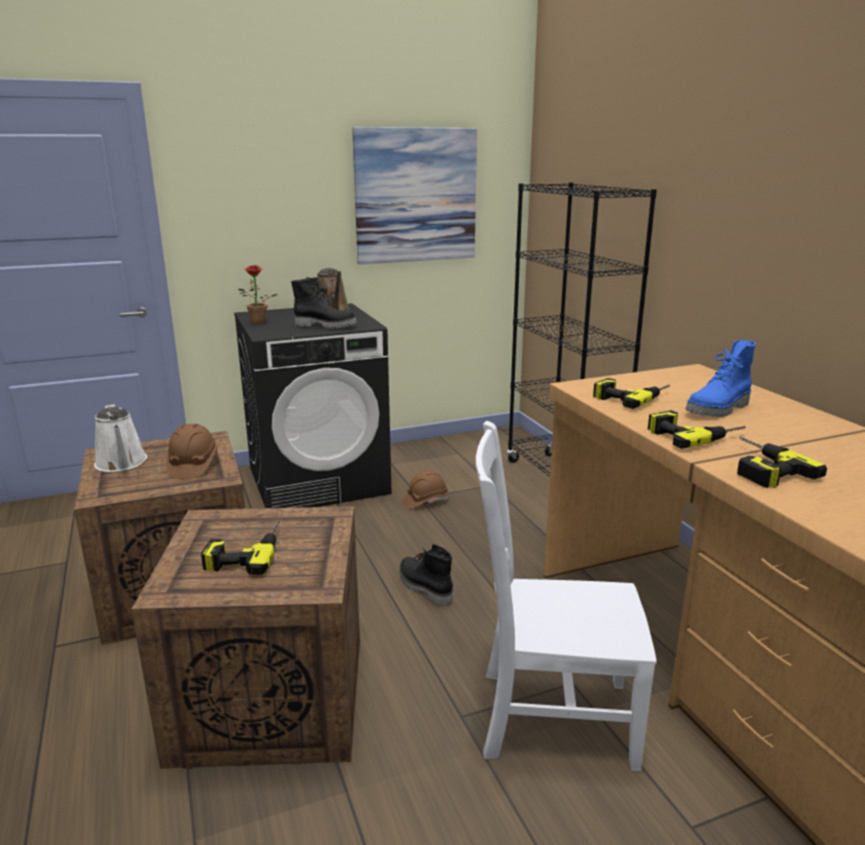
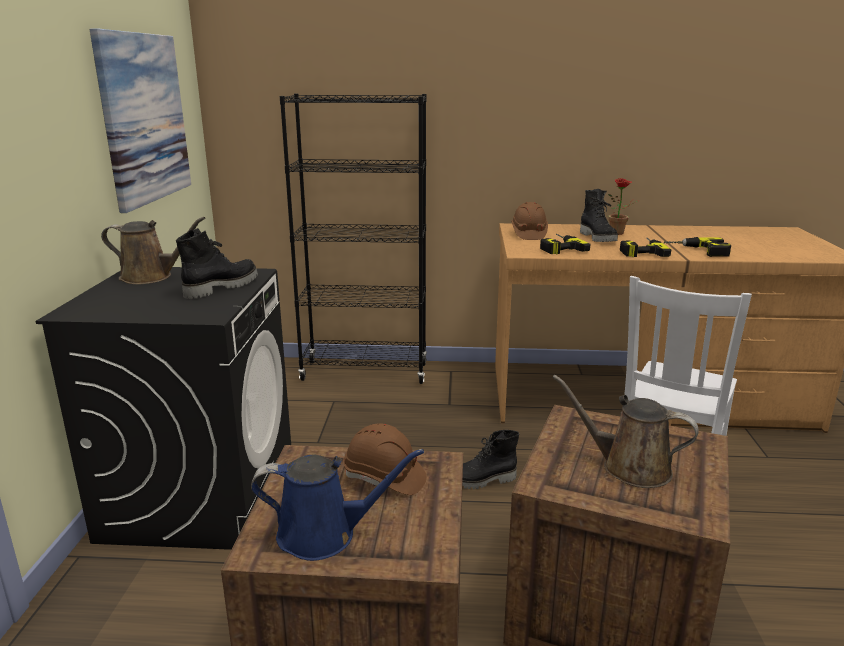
camera: 65 degrees left, 0 degrees up
(121, 463) = (324, 534): white watering can -> blue watering can
(245, 552) = (629, 467): power drill -> brown watering can
(257, 323) = (136, 314): potted plant -> potted plant (619, 233)
(425, 501) = (327, 441): brown hard hat -> brown hard hat (528, 234)
(719, 410) = (598, 238): blue boot -> black boot

